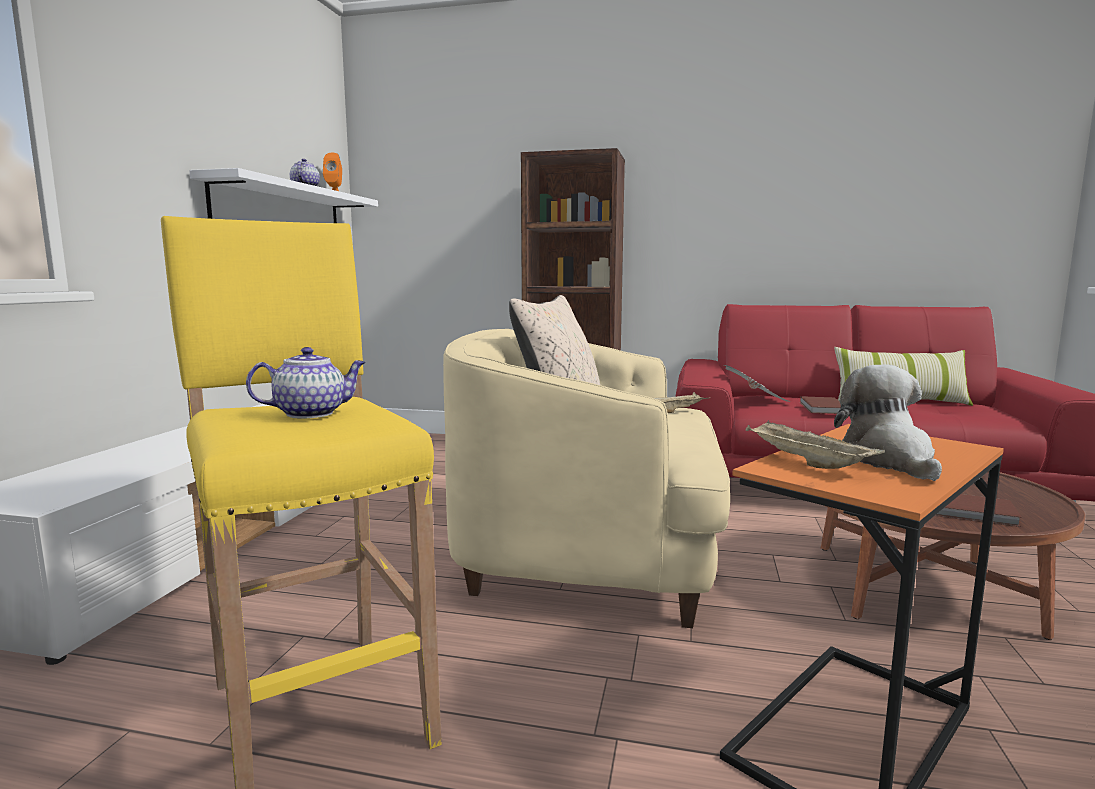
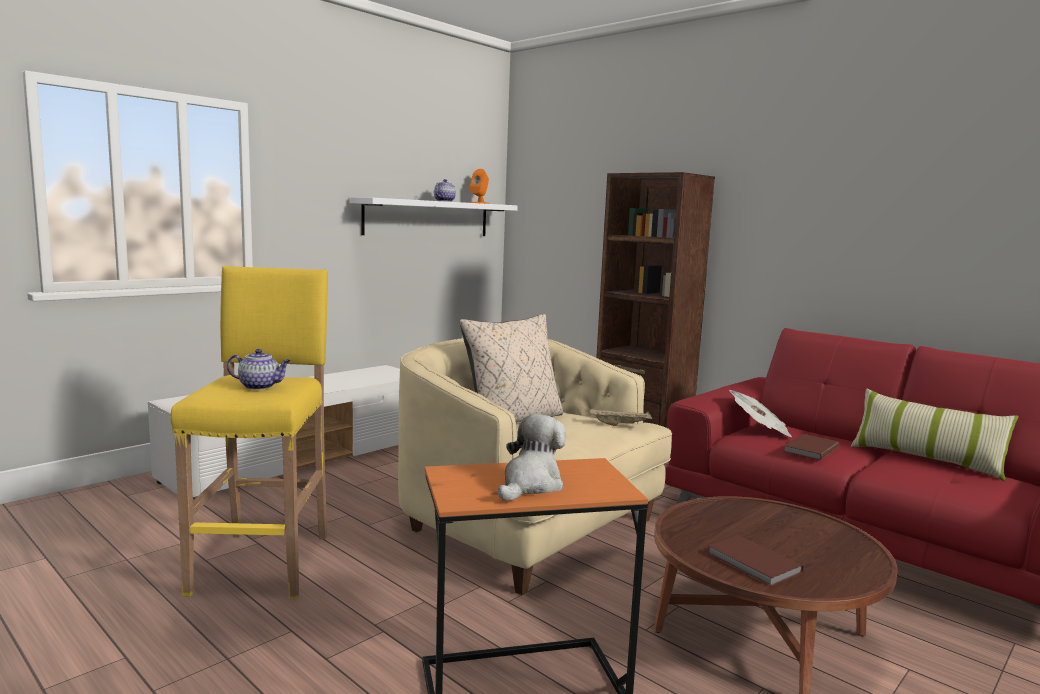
camera: 30 degrees right, 0 degrees up
(805, 462) = (475, 473): beige tray -> none

